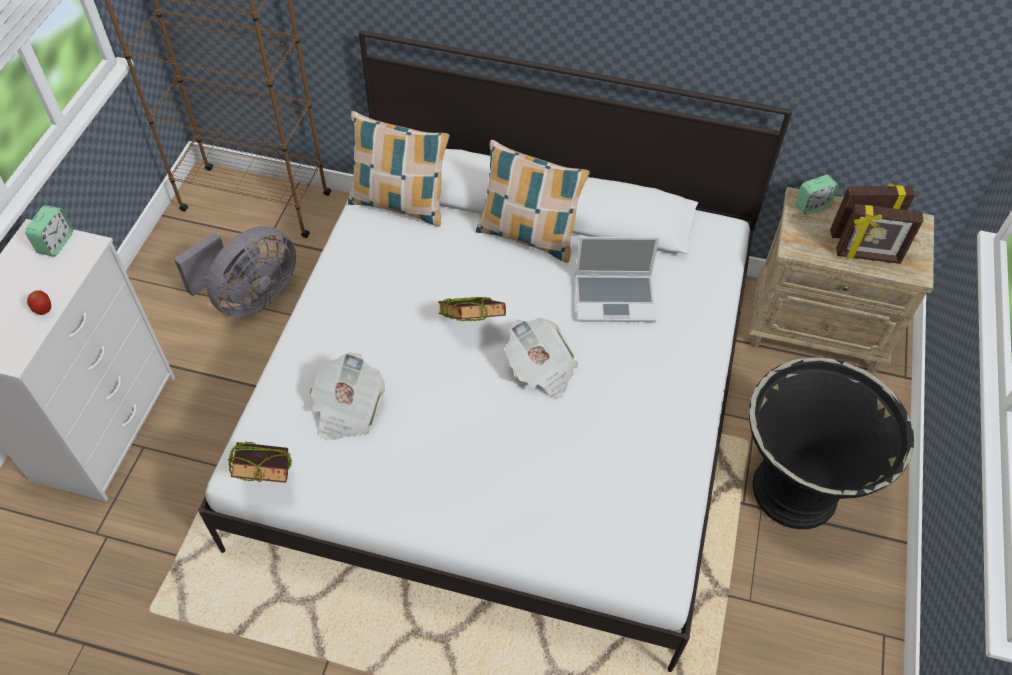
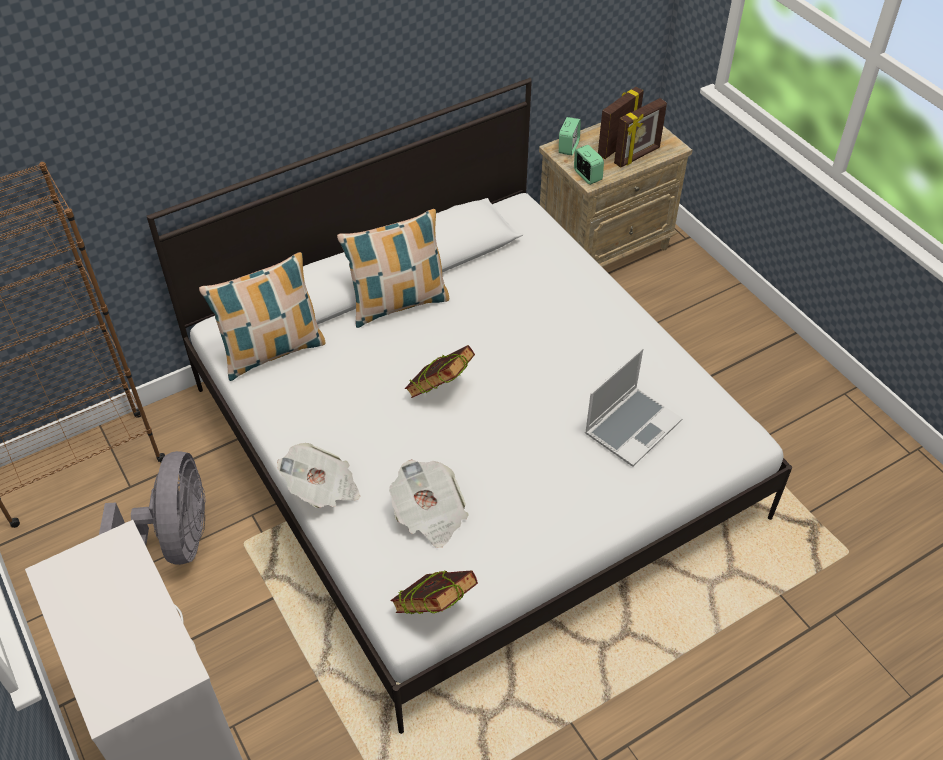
camera: 45 degrees left, 5 degrees down
(44, 311) = (156, 615): apple -> none
(56, 243) = (86, 562): alarm clock -> alarm clock (587, 176)
(541, 369) = (522, 380): newspaper -> newspaper (322, 489)
(615, 298) = (509, 299): laptop -> laptop (632, 426)
(794, 489) = (706, 353): black planter -> none

